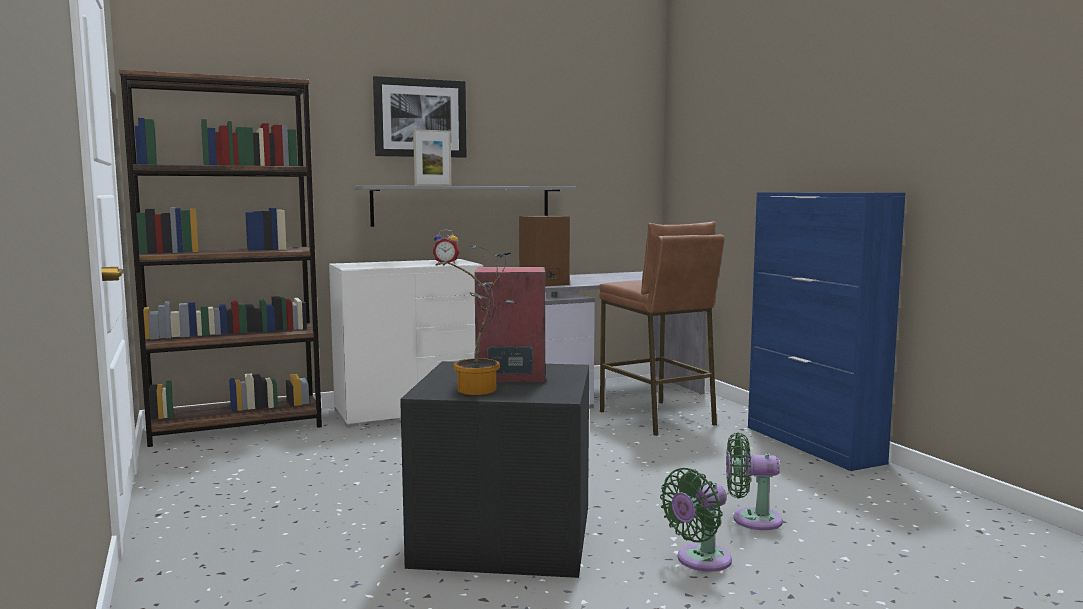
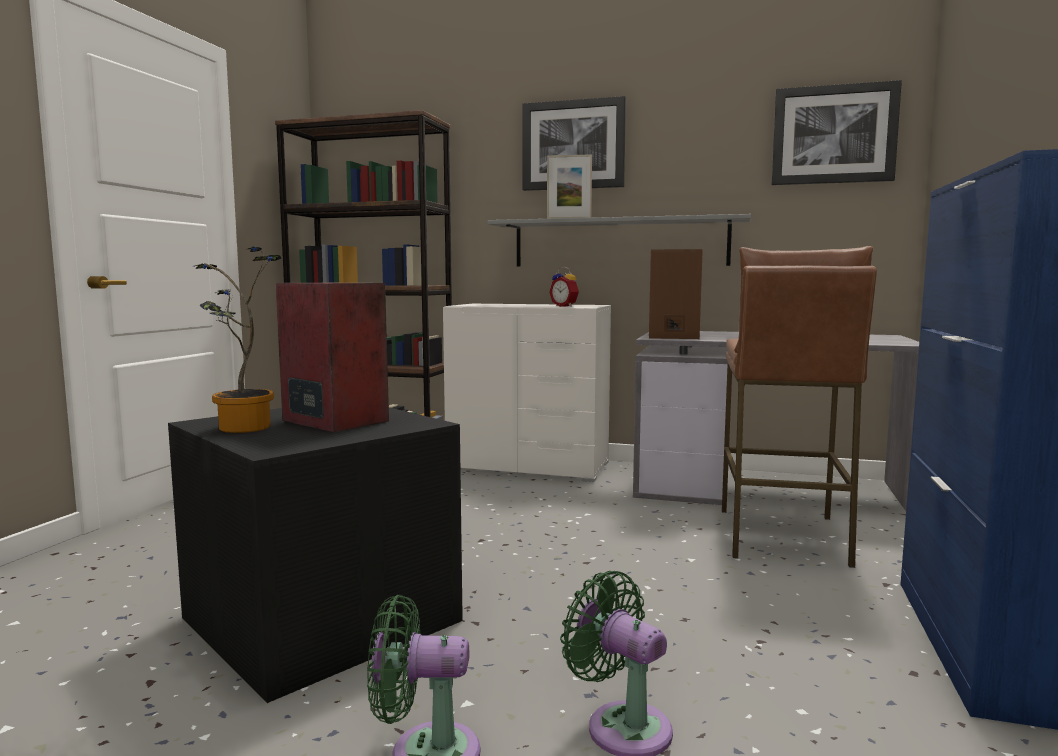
camera: 40 degrees right, 0 degrees up
(610, 128) = (833, 135): none -> picture

